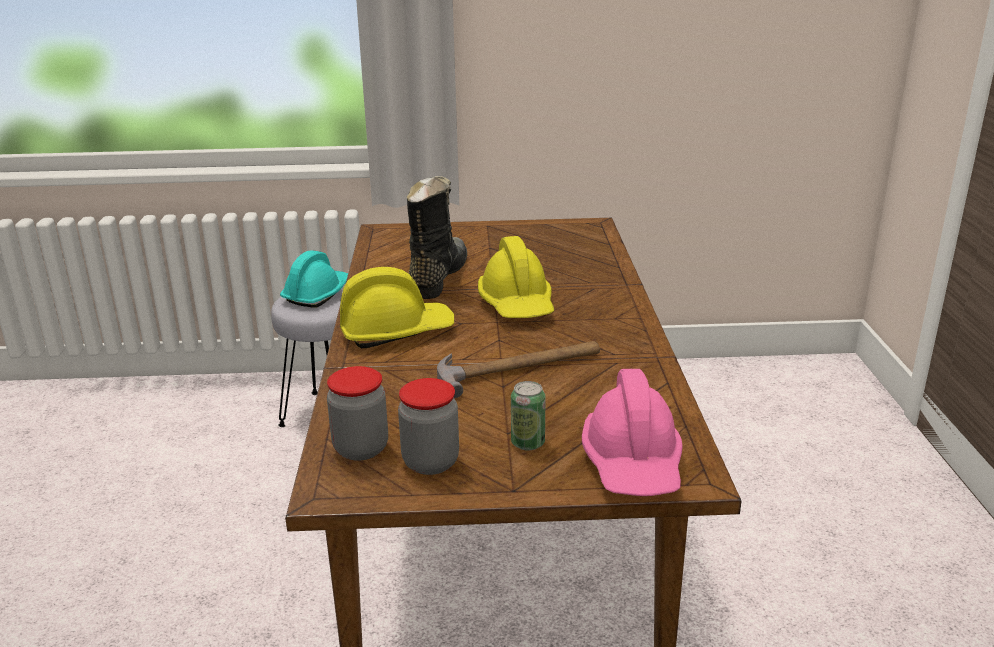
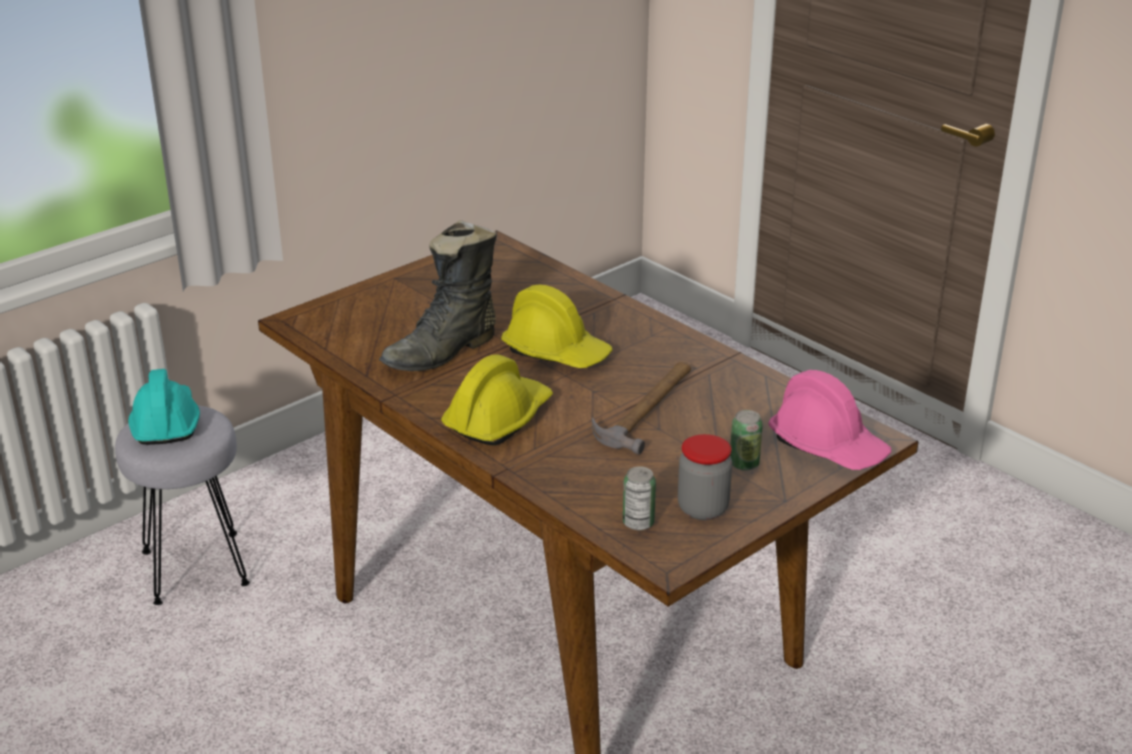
camera: 40 degrees left, 5 degrees up
(361, 448) = (638, 523): jar -> can
(437, 278) = (443, 352): black boot -> black boot turned 105 degrees counterclockwise

